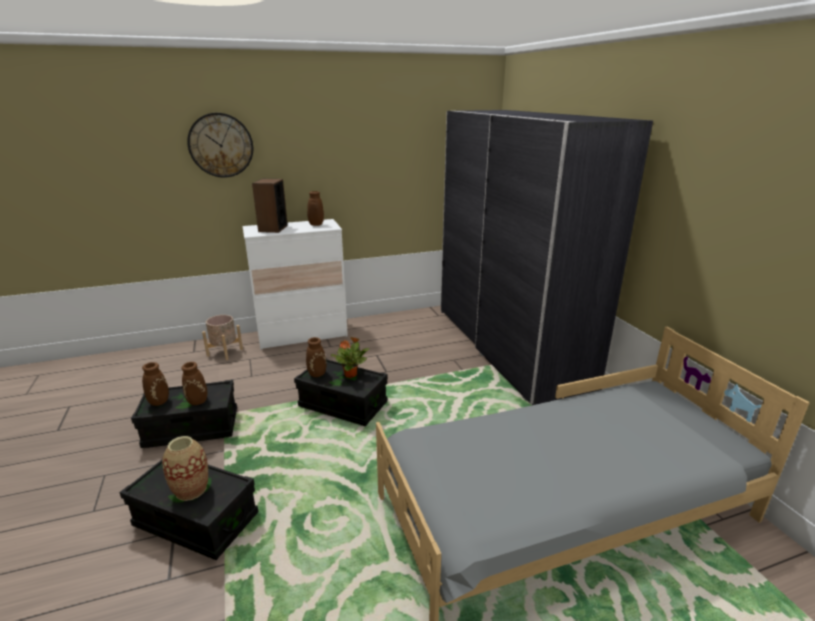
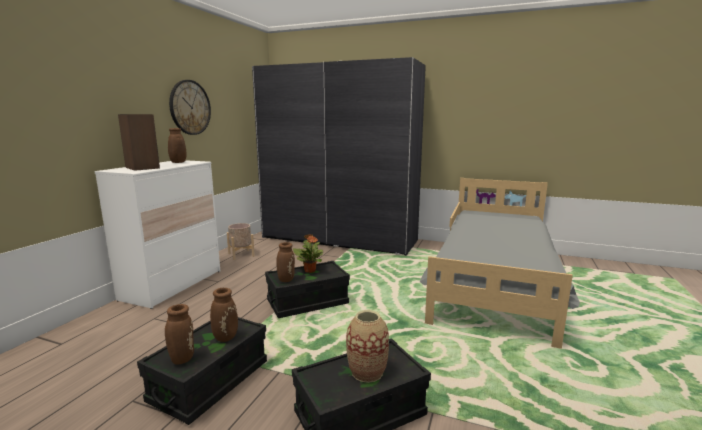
camera: 50 degrees left, 10 degrees down
(221, 145) = (64, 73): wall clock -> wall clock (190, 107)
(225, 352) = (110, 327): beige planter -> beige planter (241, 255)

